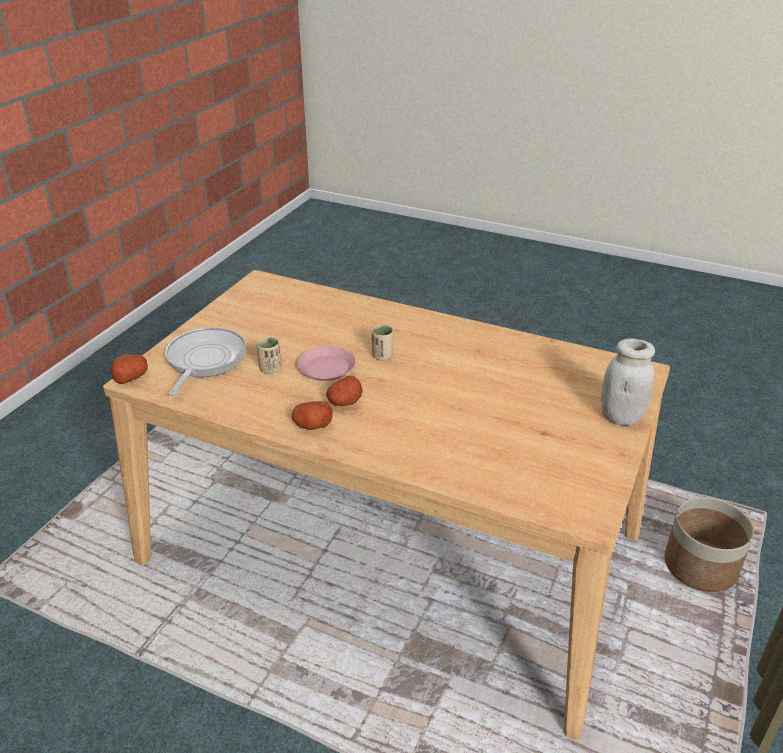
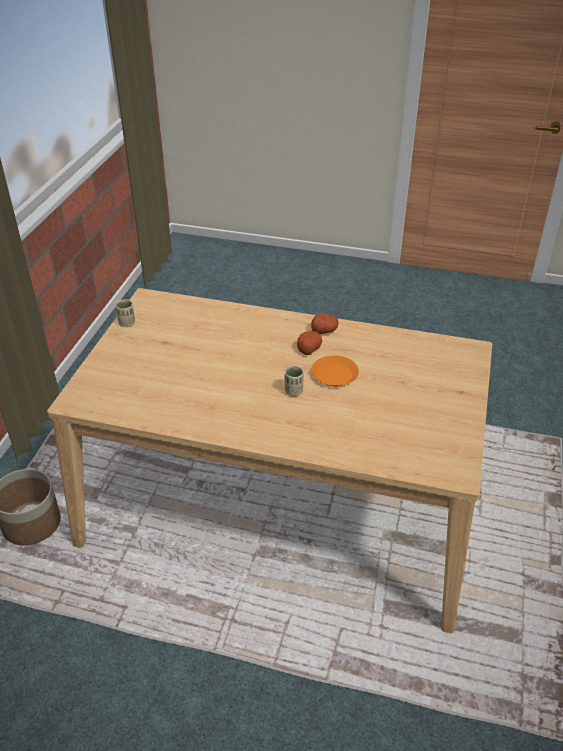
camera: 170 degrees right, 5 degrees up
(131, 377) = (478, 350): potato -> none
(204, 361) = (435, 370): frying pan -> none
(270, 369) = (378, 369): beige cup -> beige cup (127, 323)
(326, 368) = (335, 375): pink plate -> orange plate
(621, 417) = (107, 359): white jar -> none

